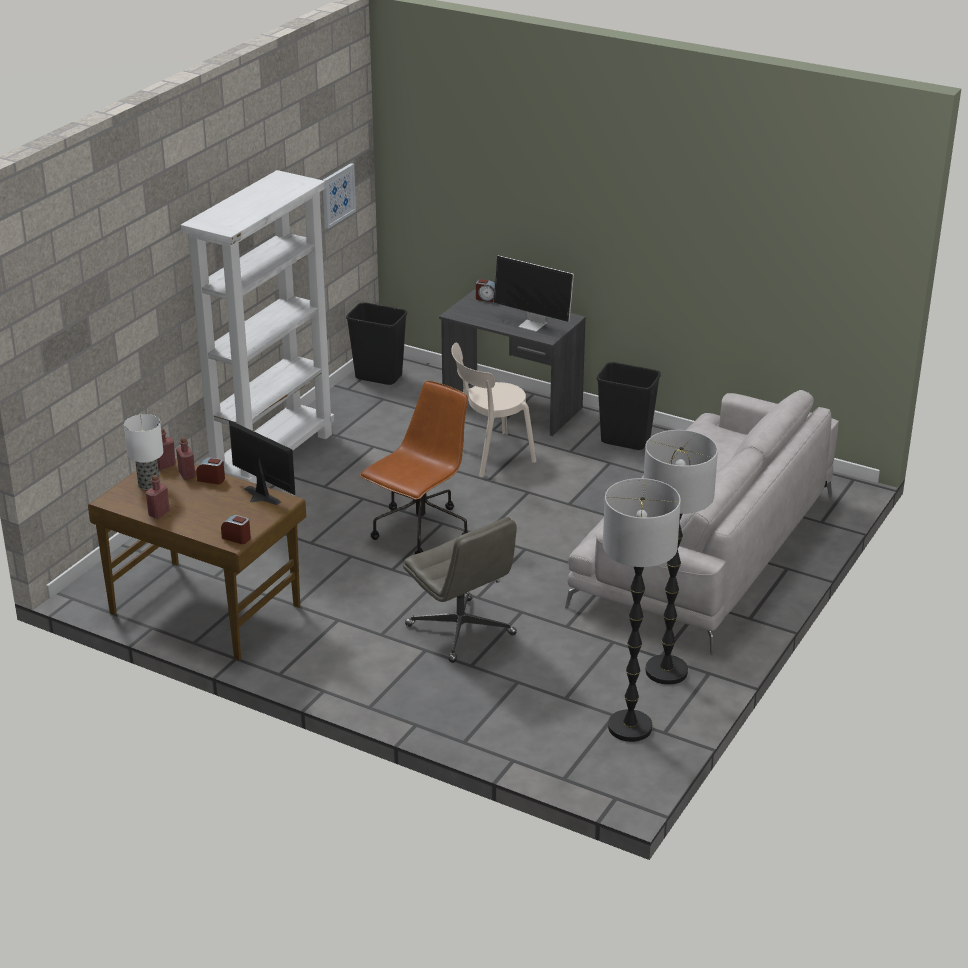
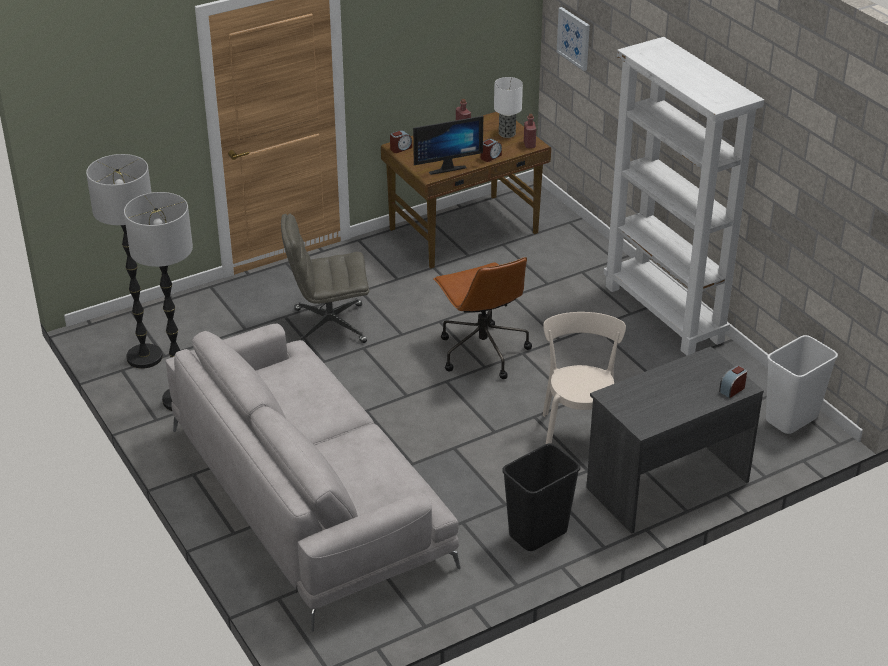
camera: 120 degrees right, 5 degrees up
(187, 474) = (507, 149): red bottle -> none
(337, 195) = (838, 214): picture -> picture (574, 38)
(379, 377) = (791, 420): black trash can -> white trash can
(533, 325) = (644, 397): monitor -> none

